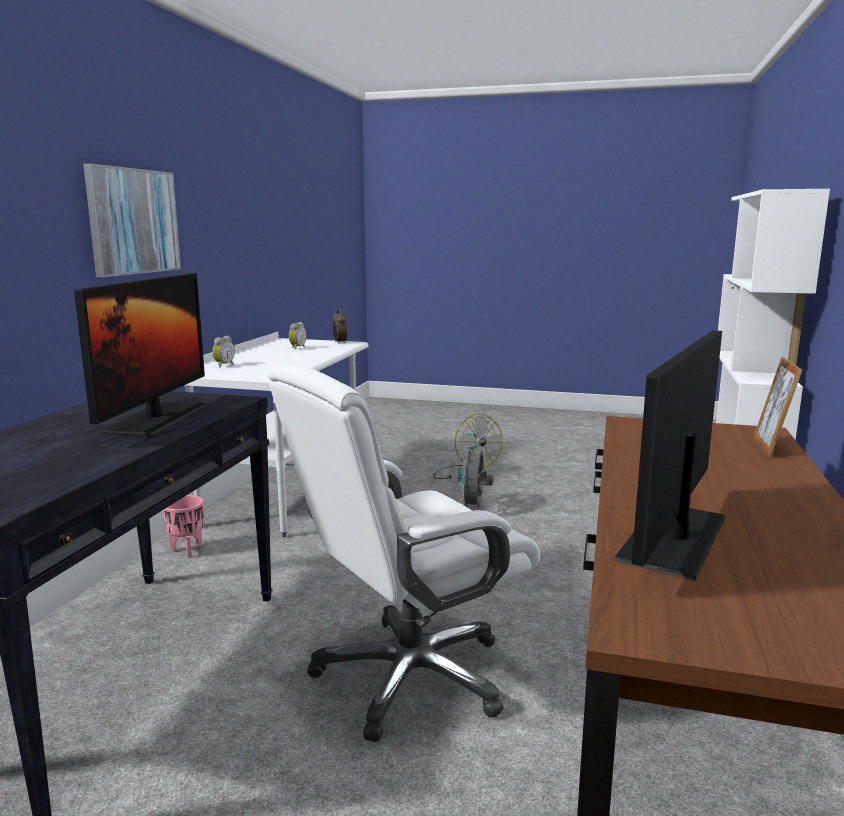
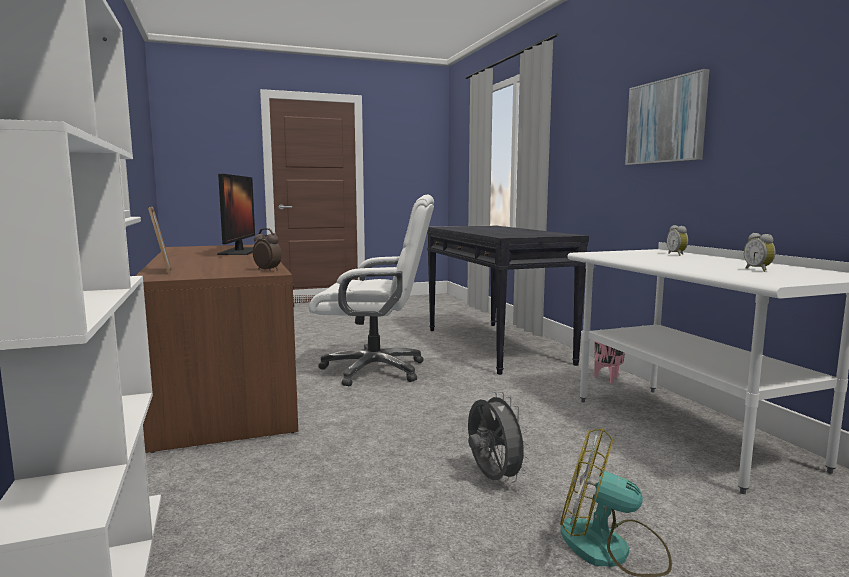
camera: 145 degrees right, 5 degrees down
(157, 418) = (501, 233): monitor -> none
(339, 342) = (785, 280): alarm clock -> alarm clock (268, 270)
(409, 676) = (375, 370): white office chair -> white office chair turned 75 degrees clockwise

